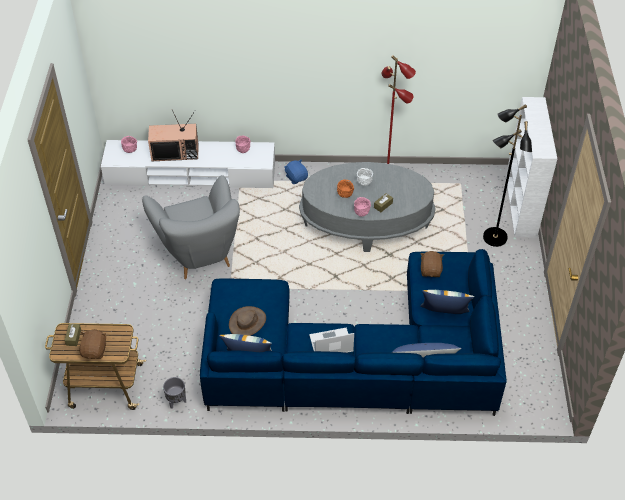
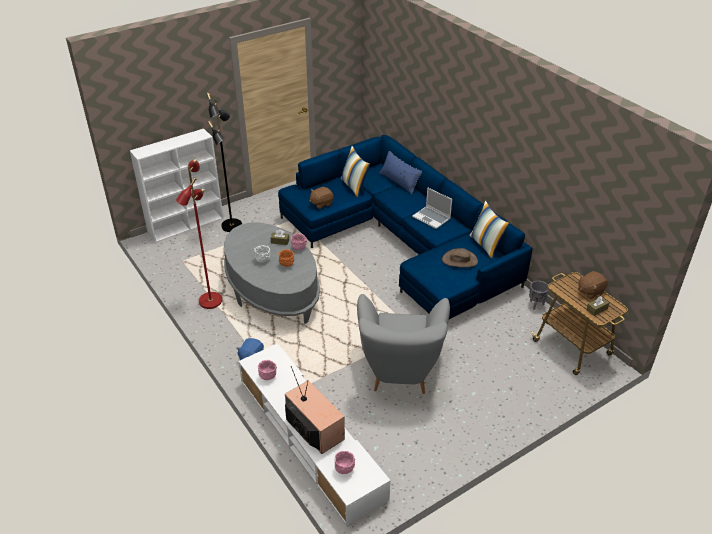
camera: 125 degrees left, 10 degrees down
(199, 253) = (400, 371): grey armchair -> grey armchair turned 150 degrees clockwise

